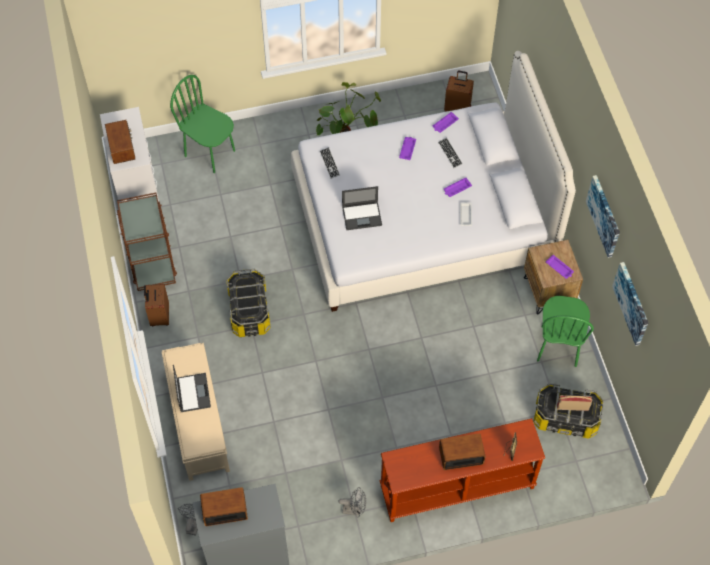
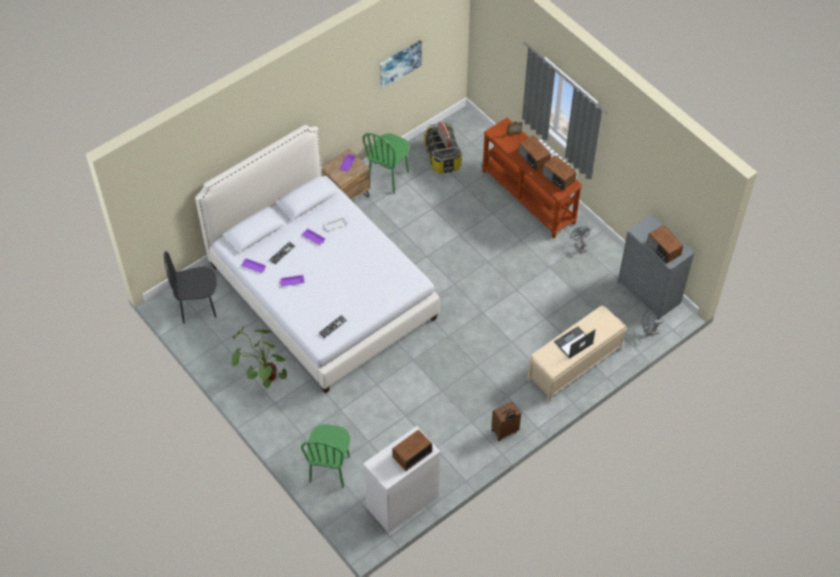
camera: 115 degrees left, 5 degrees down
(152, 260) = (458, 461): brown cart -> none
(249, 311) = (466, 372): storage box -> none
(362, 215) = (370, 287): laptop -> none
(415, 469) = (558, 178): none -> radio
(457, 108) = (198, 307): brown suitcase -> black chair
(558, 346) = (388, 177): green chair -> green chair turned 135 degrees clockwise
(604, 215) = (345, 84): picture -> none

